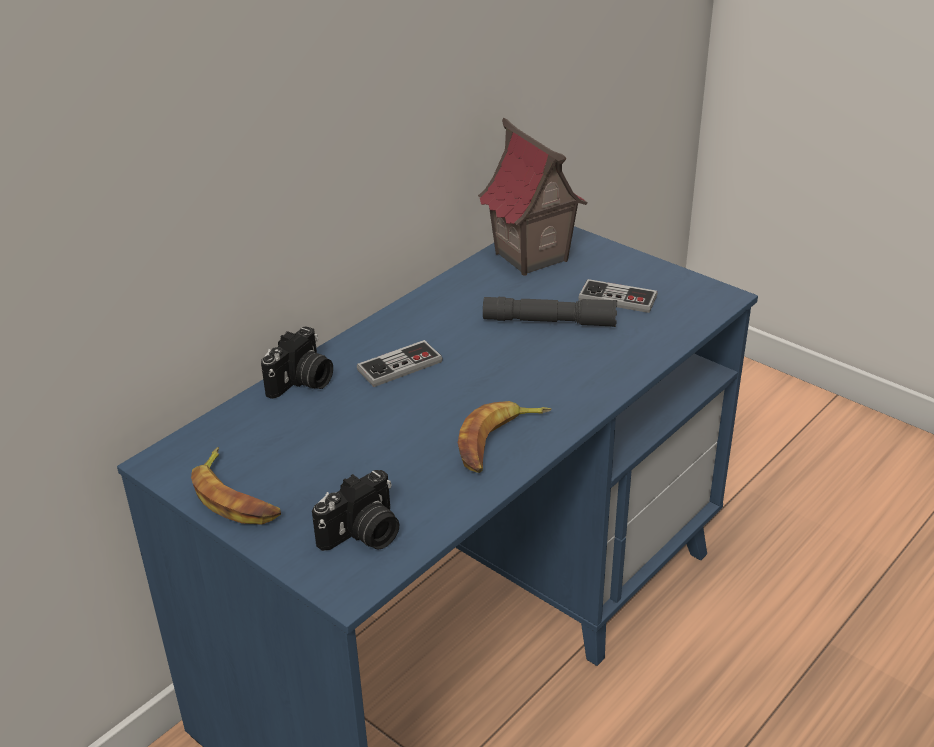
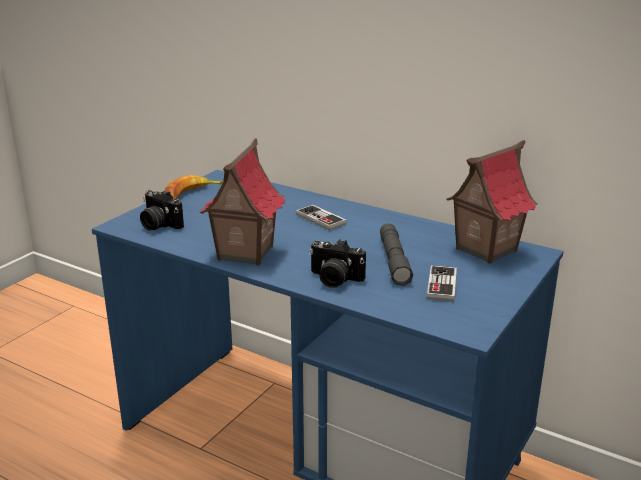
camera: 80 degrees right, 10 degrees down
(302, 382) = (295, 197): camera -> camera (334, 279)
(499, 442) = (244, 253): banana -> toy house

